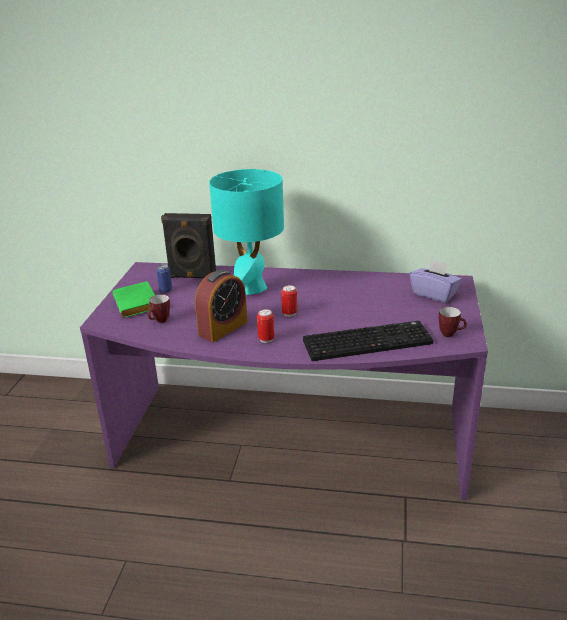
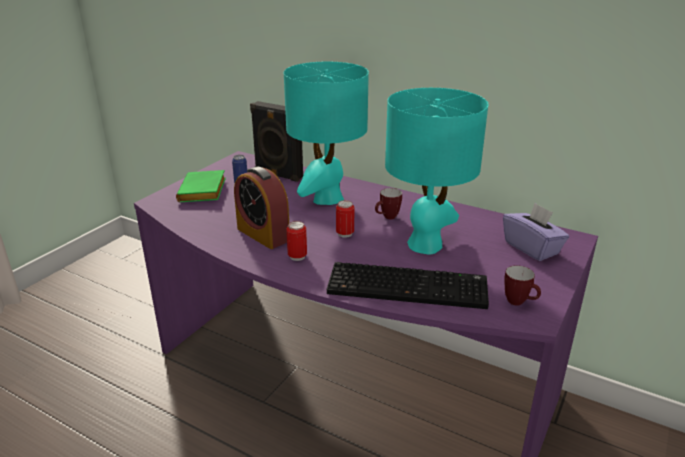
camera: 20 degrees right, 0 degrees up
(160, 321) = (208, 213): mug -> mug (387, 218)
(223, 328) = (263, 234): alarm clock -> alarm clock turned 75 degrees clockwise
(357, 308) = (426, 244): none -> turquoise table lamp

